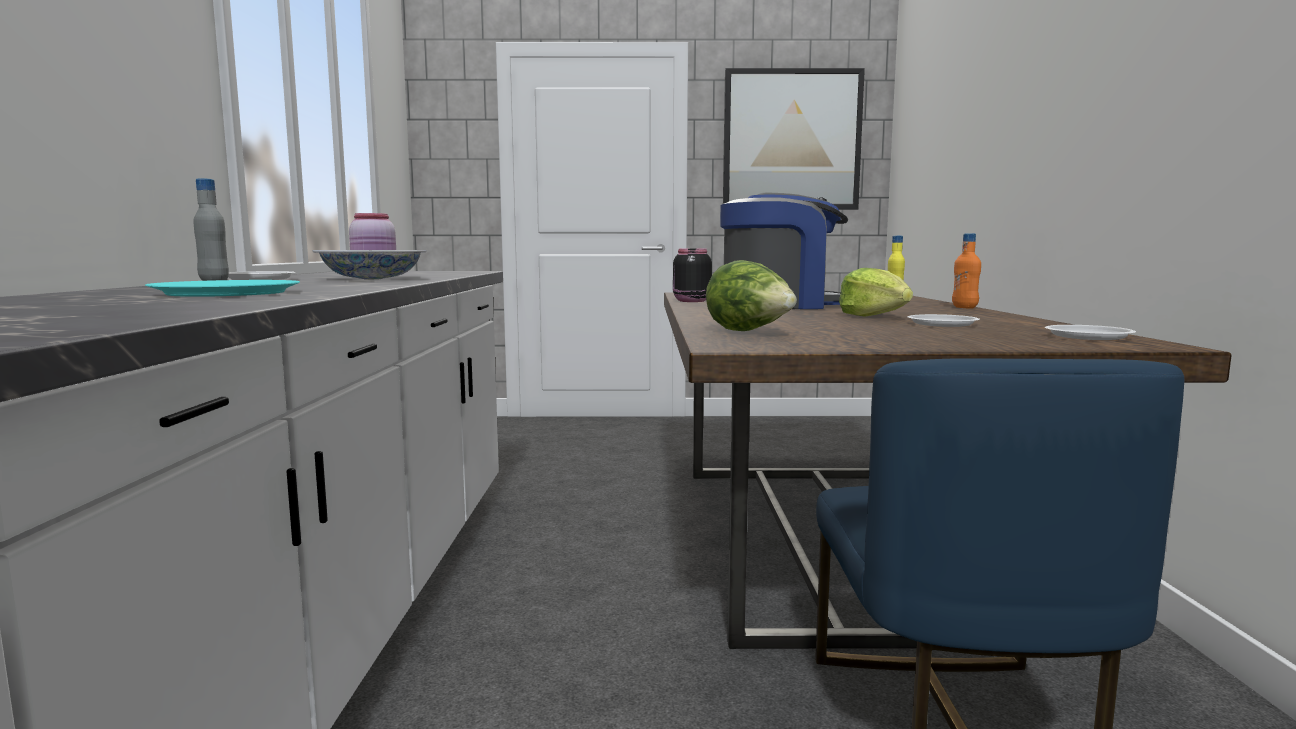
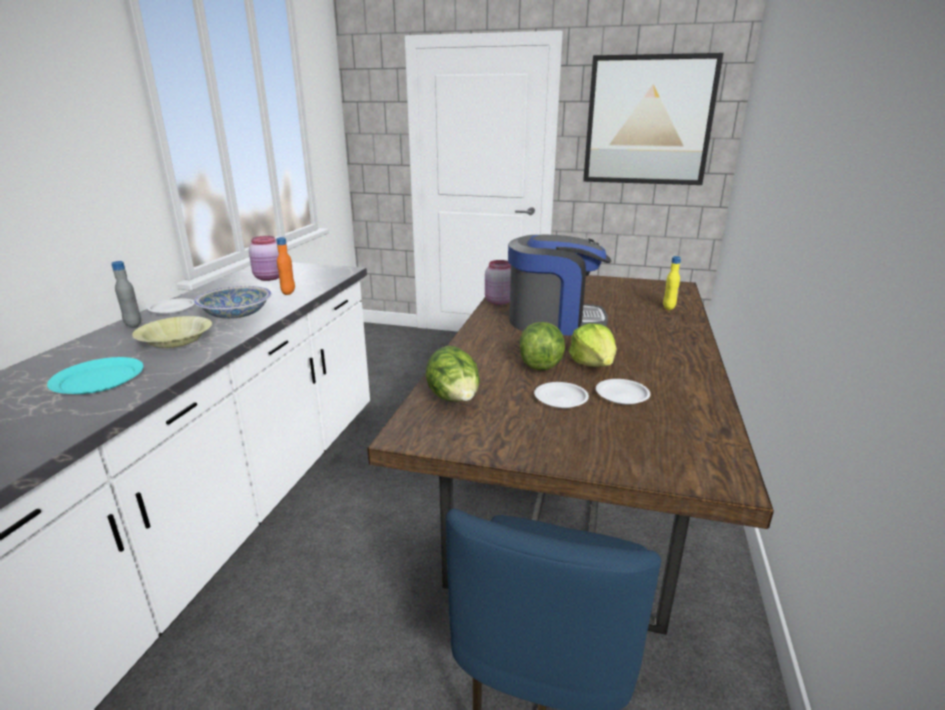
camera: 15 degrees right, 15 degrees up
(309, 284) = (176, 341): none -> yellow bowl
(690, 301) = (498, 301): black jar -> pink jar
(813, 318) = (540, 363): none -> lettuce
(964, 307) = (699, 342): orange bottle -> orange bottle (288, 292)
(1087, 337) = (700, 448): white plate -> white plate (560, 398)

